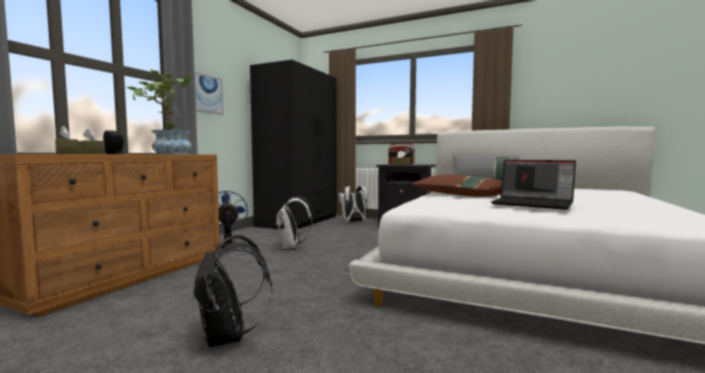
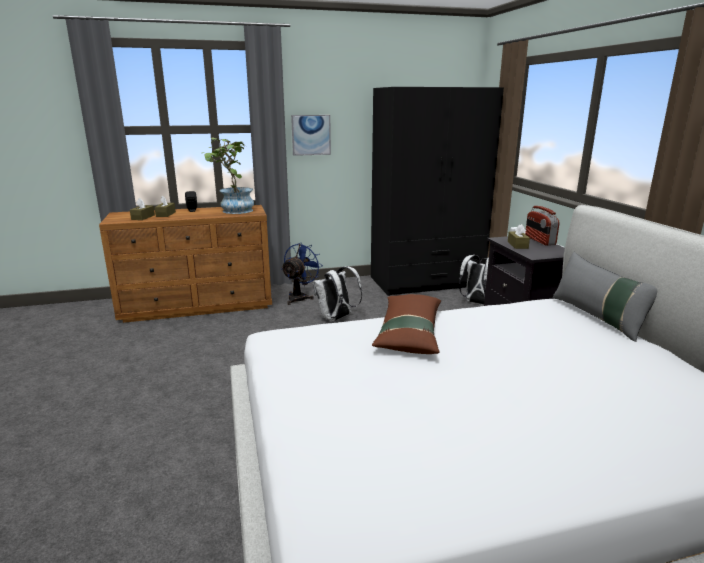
camera: 50 degrees right, 15 degrees up
(228, 337) = (139, 383): black backpack -> none
(533, 204) = (358, 387): laptop -> none

